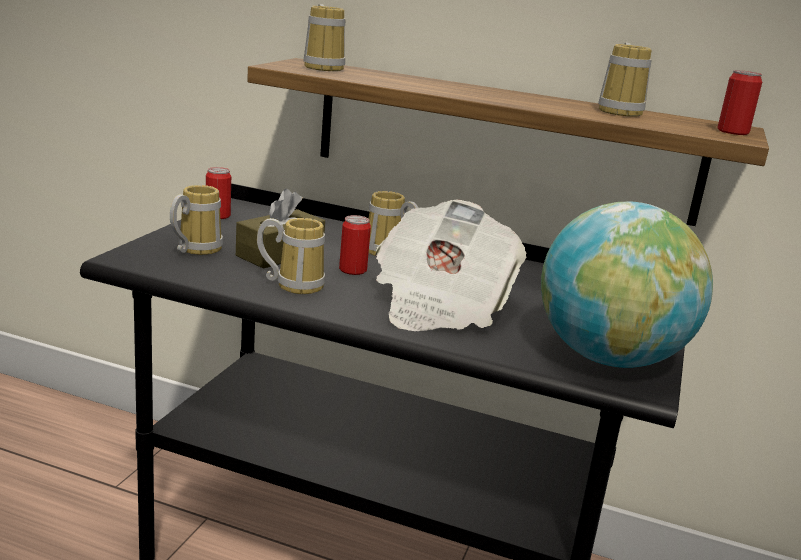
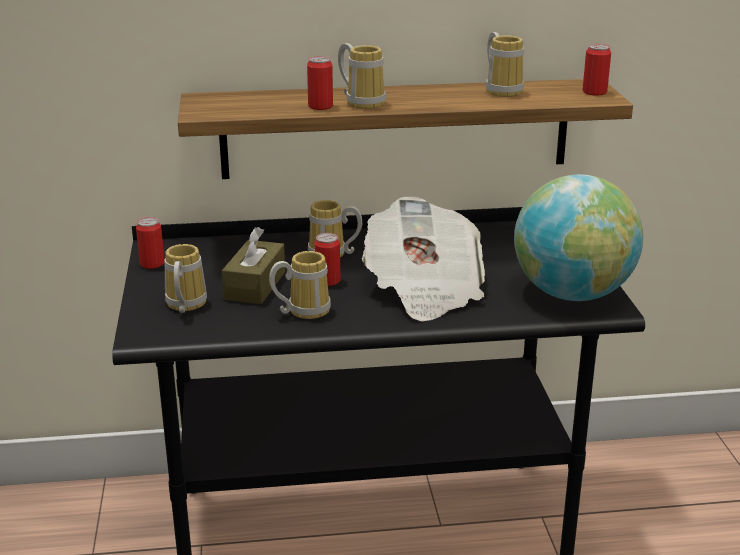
camera: 25 degrees left, 5 degrees up
(324, 67) = (231, 101): mug -> mug (363, 102)
(400, 83) = (320, 106): none -> can

